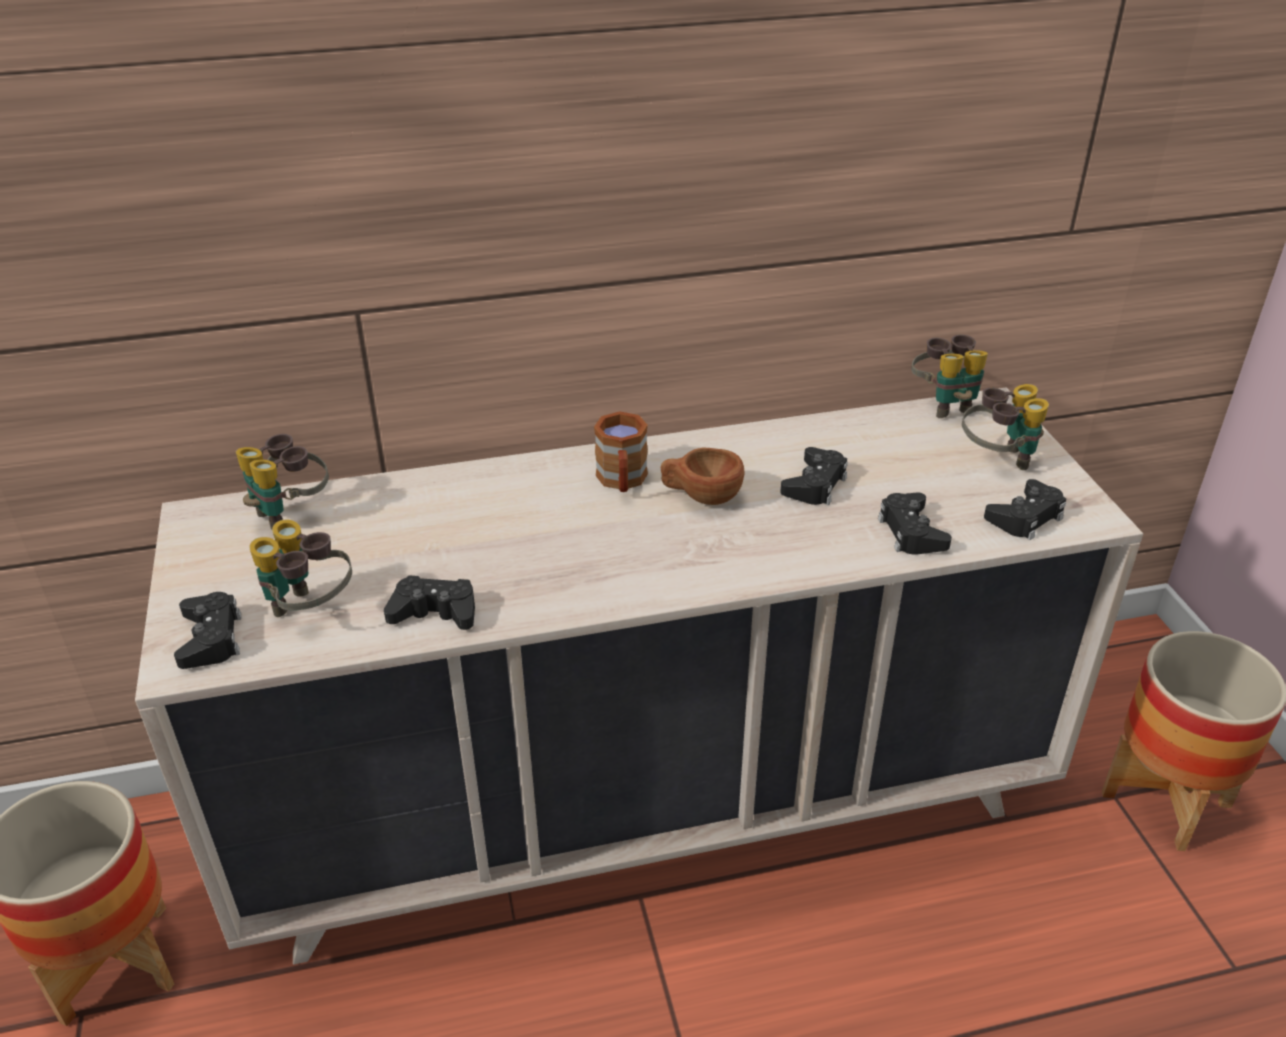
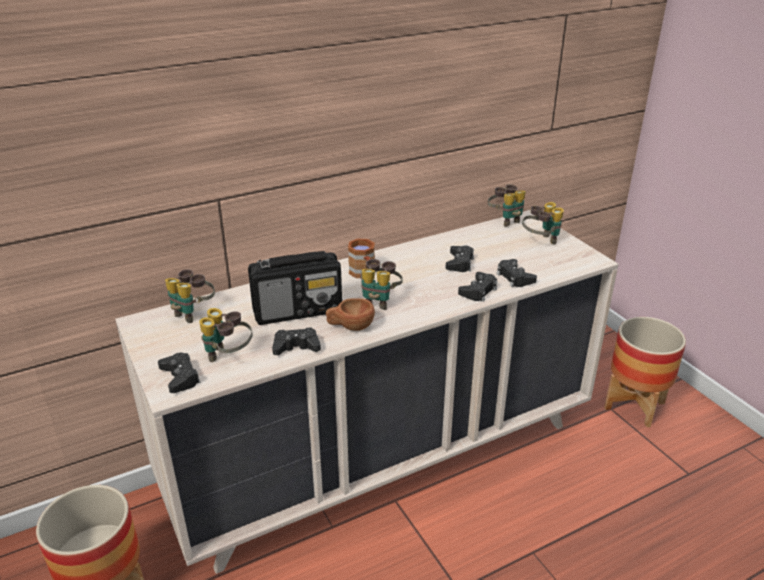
camera: 15 degrees left, 5 degrees down
(472, 538) = (298, 311): none -> radio
(626, 542) = (379, 301): none -> binoculars
(701, 496) = (406, 276): brown cup -> brown cup (350, 327)
(1025, 517) = (564, 264): black game controller -> black game controller (478, 291)

